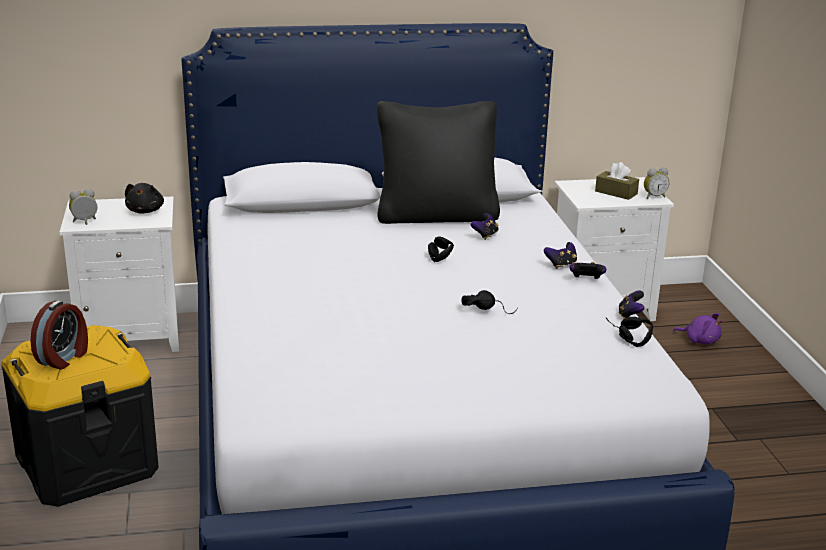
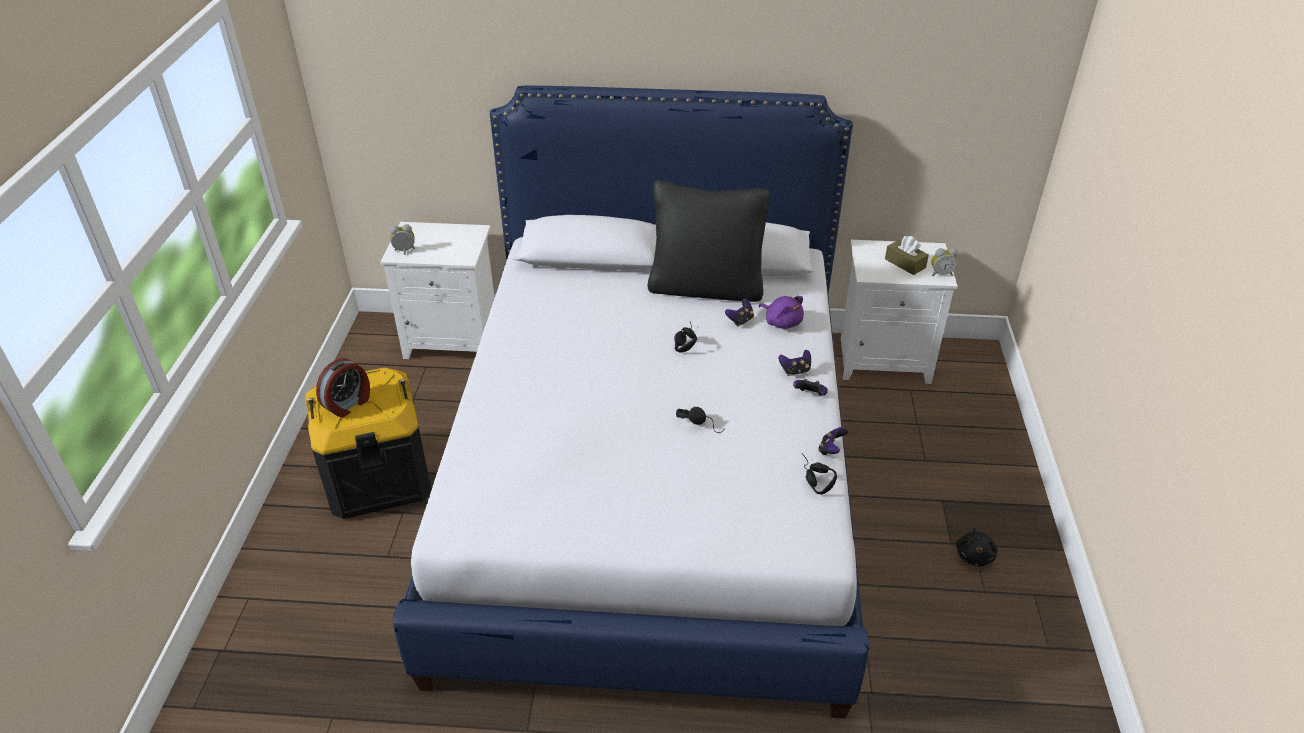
camera: 15 degrees right, 15 degrees up
(145, 211) = (460, 242): black plush toy -> black plush toy (974, 555)
(700, 340) = (965, 415): purple plush toy -> purple plush toy (782, 322)

